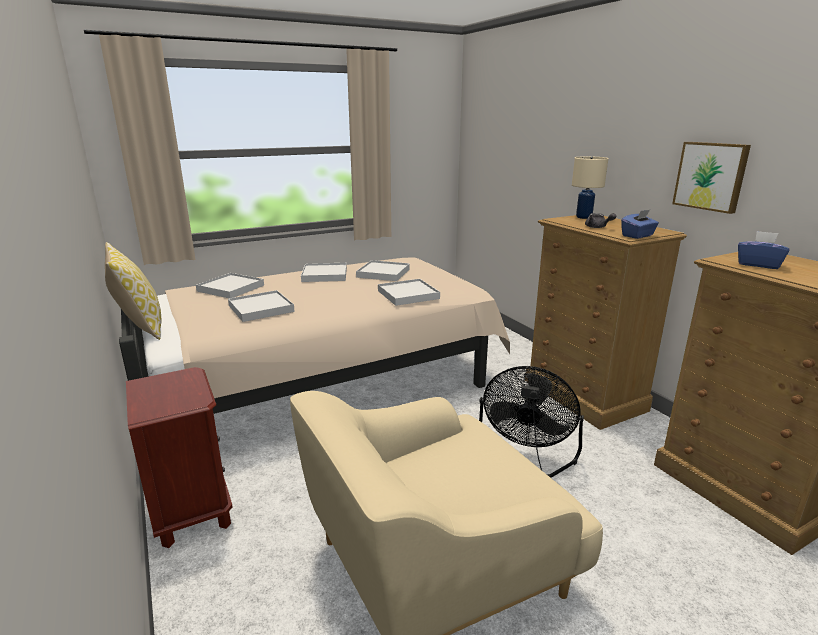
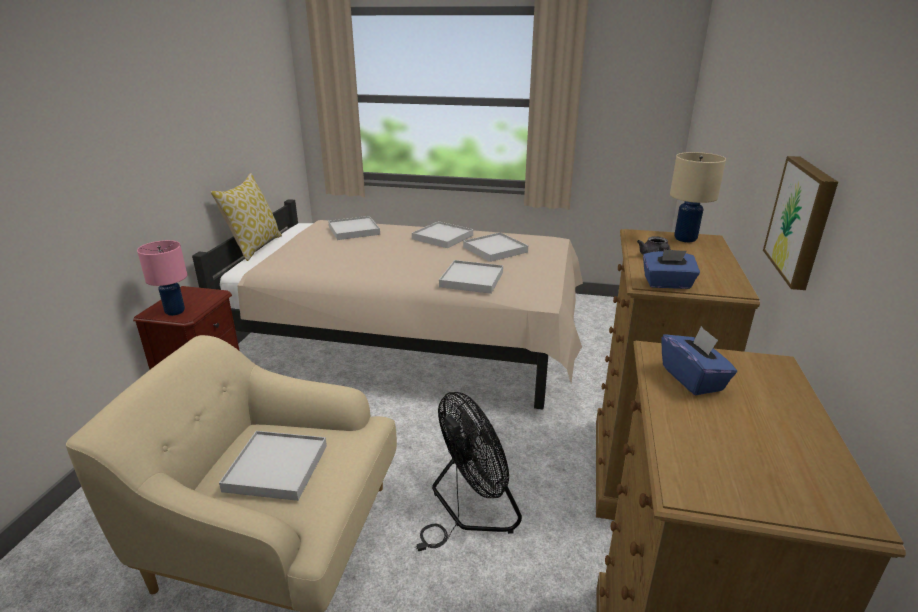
camera: 40 degrees right, 5 degrees up
(173, 402) = (174, 311): none -> pink table lamp
(261, 309) = (339, 256): white tray -> white tray (276, 468)

